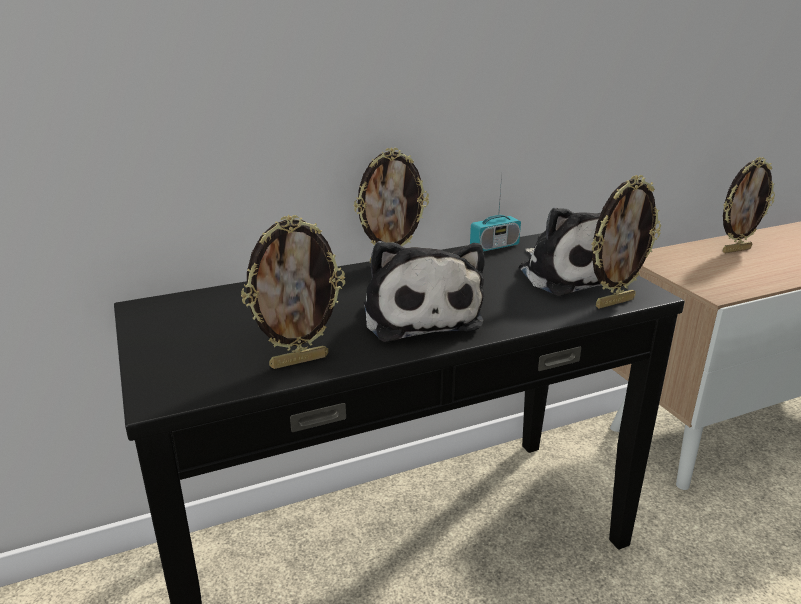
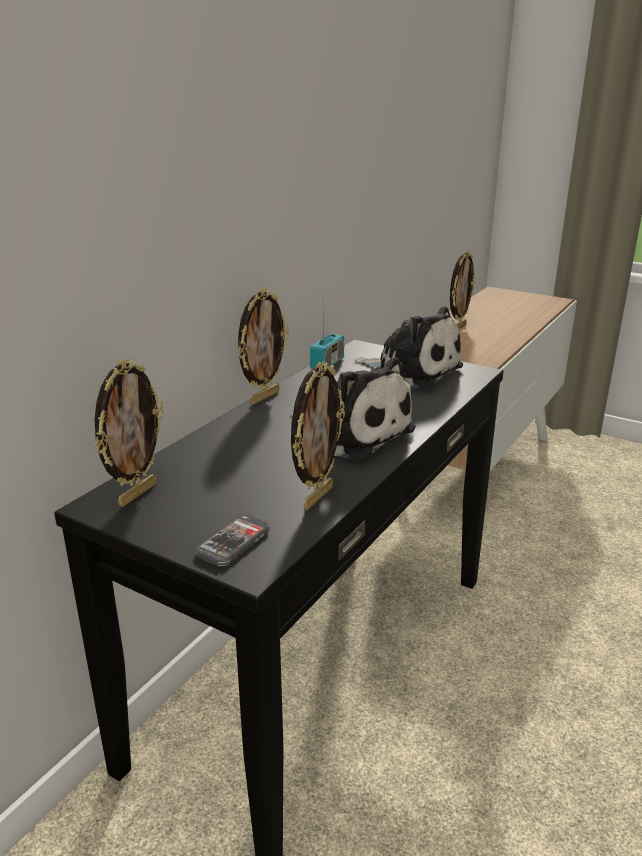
camera: 35 degrees left, 0 degrees up
(179, 372) = (233, 542): none -> phone
(614, 302) = (466, 383): picture frame -> picture frame (137, 494)

